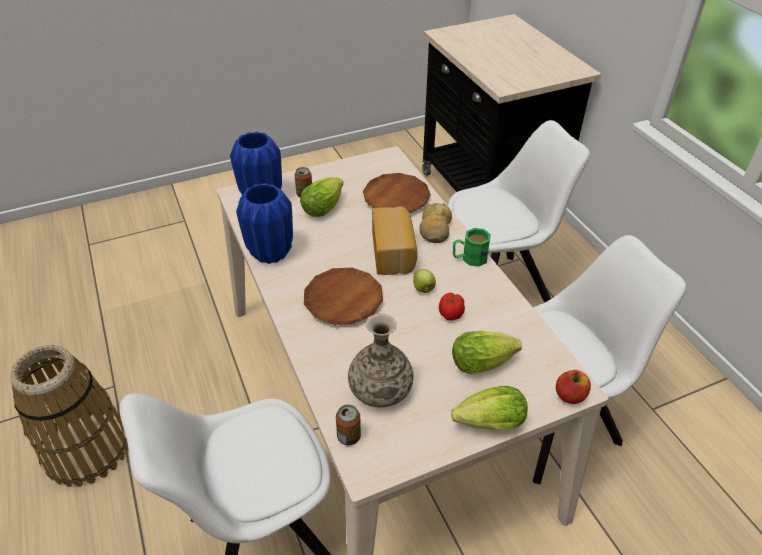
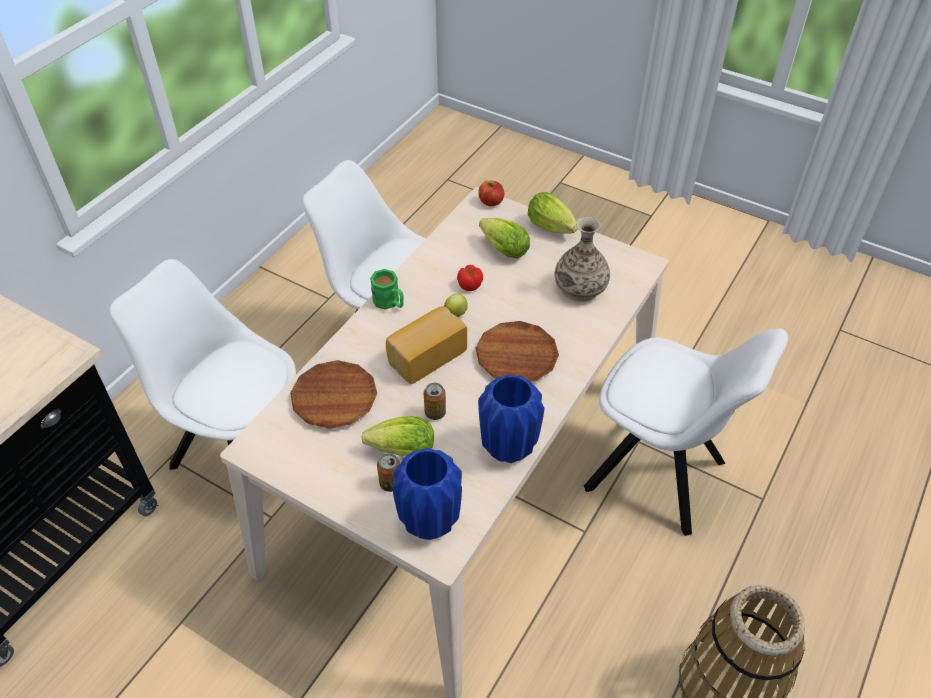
camera: 125 degrees left, 5 degrees up
(349, 436) = (631, 284): can -> can (435, 413)
(435, 229) = (365, 343): bread -> none

